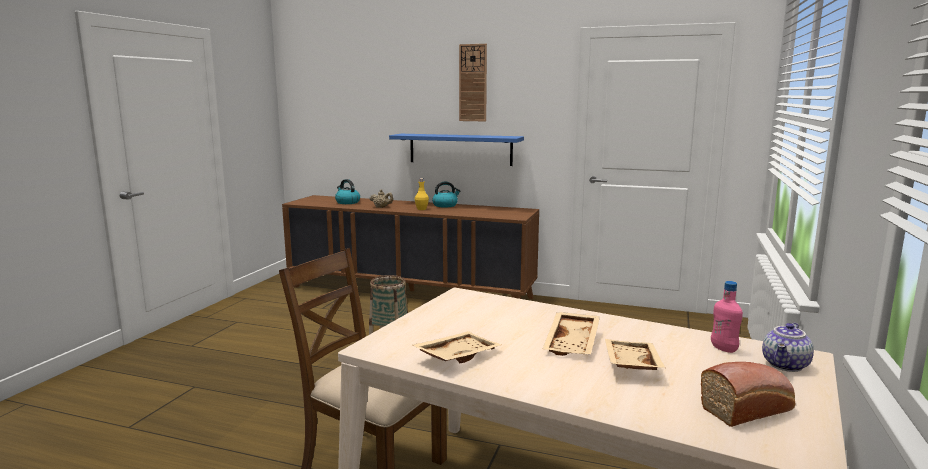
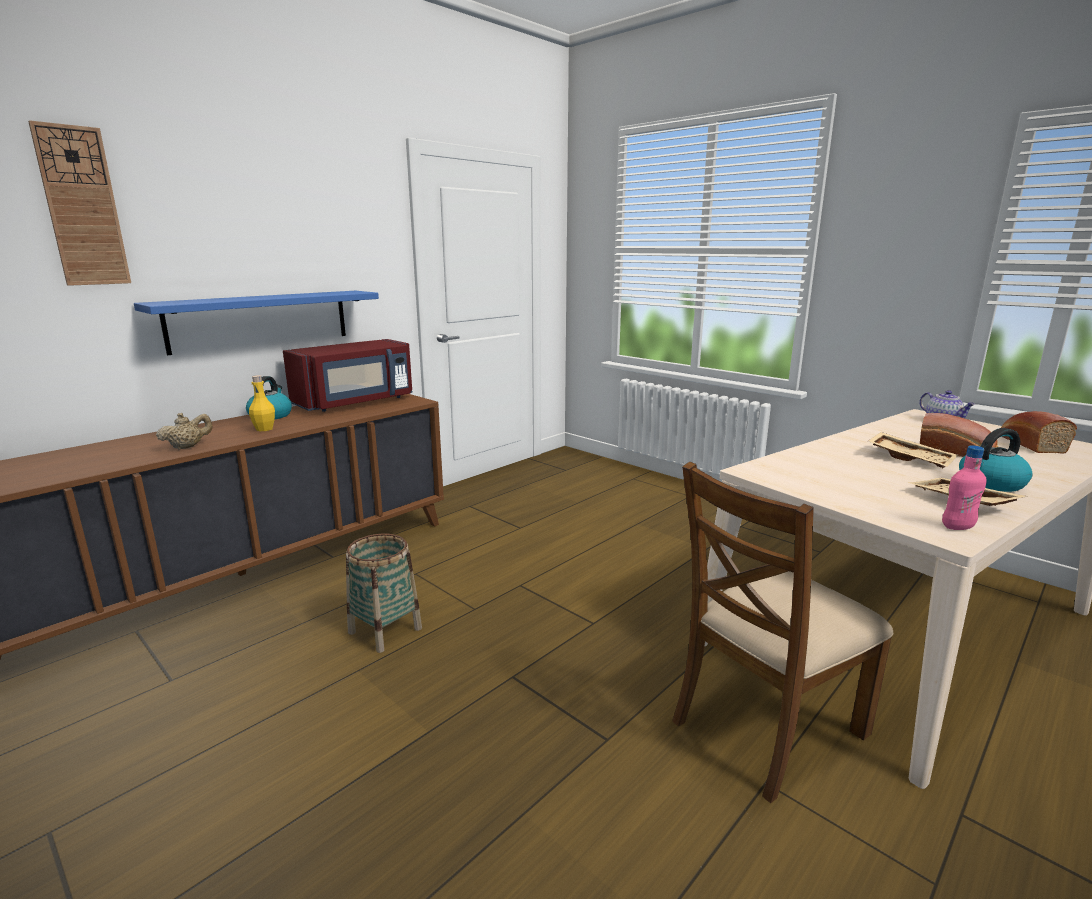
camera: 65 degrees left, 5 degrees up
(347, 202) = (72, 462): kettle -> kettle (990, 483)
(473, 83) = (267, 207): wall clock -> wall clock (82, 207)
(494, 210) = (356, 402): none -> red microwave
(630, 364) = (957, 452): beige tray -> bread
(724, 349) = (913, 426): pink bottle -> pink bottle (957, 527)

